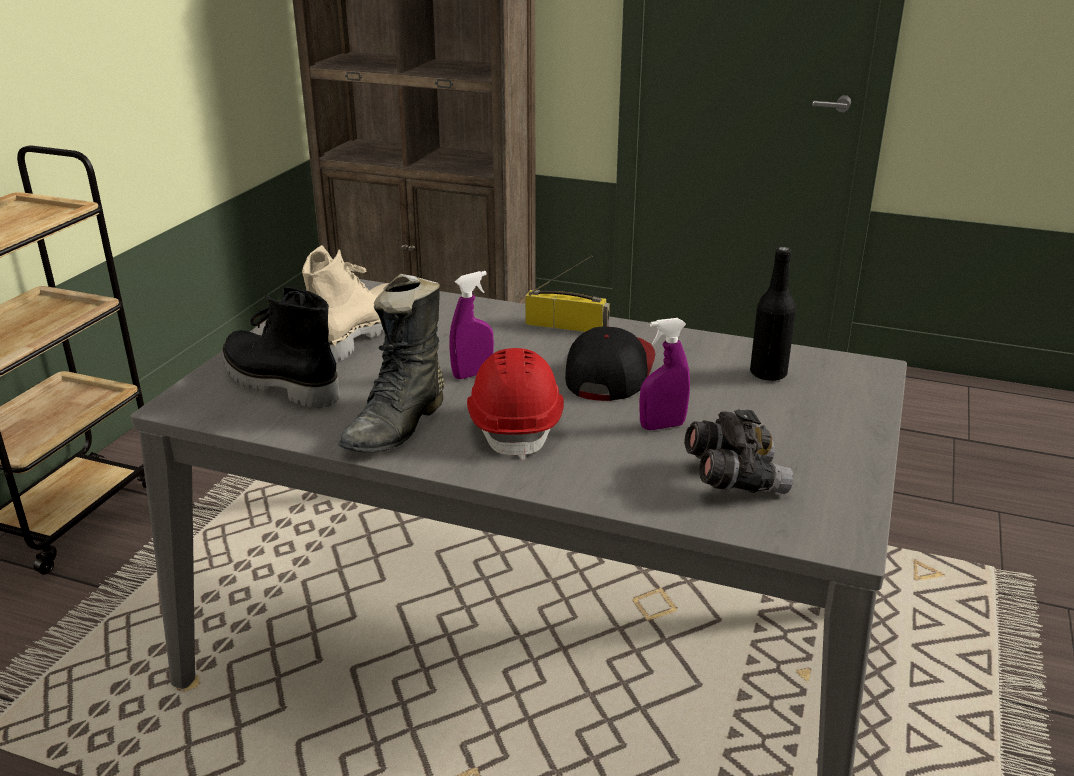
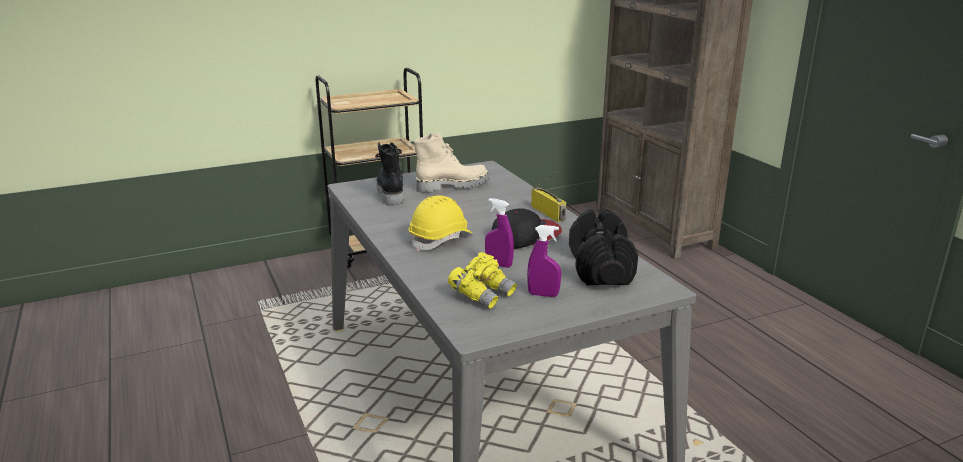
camera: 45 degrees right, 5 degrees down
(399, 425) = (400, 221): black boot -> none
(472, 374) = (466, 215): purple spray bottle -> purple spray bottle (543, 295)
(516, 425) = (441, 239): red hard hat -> yellow hard hat
(734, 479) = (482, 295): grey binoculars -> yellow binoculars
(768, 374) = (600, 268): black bottle -> black dumbbell

